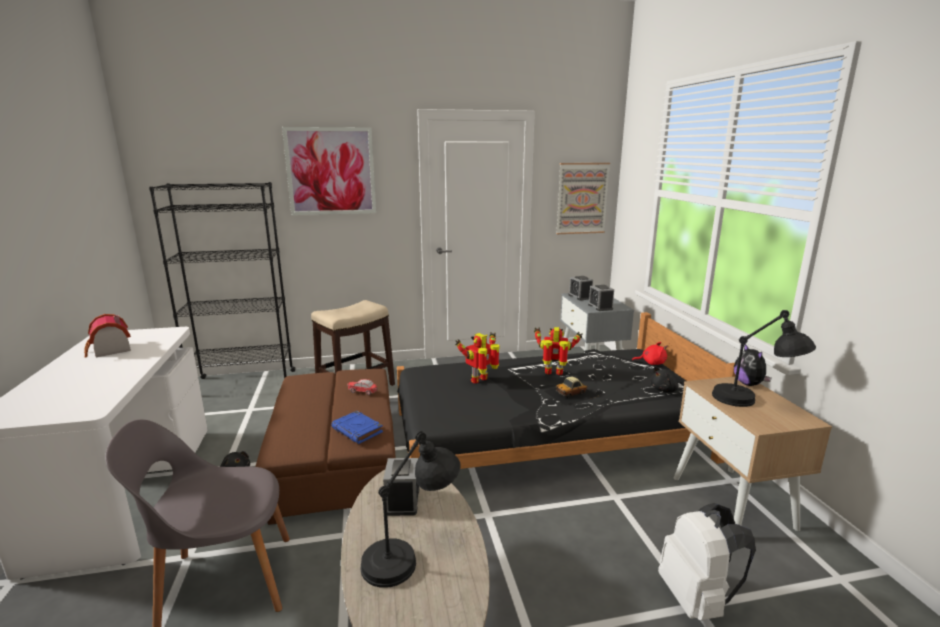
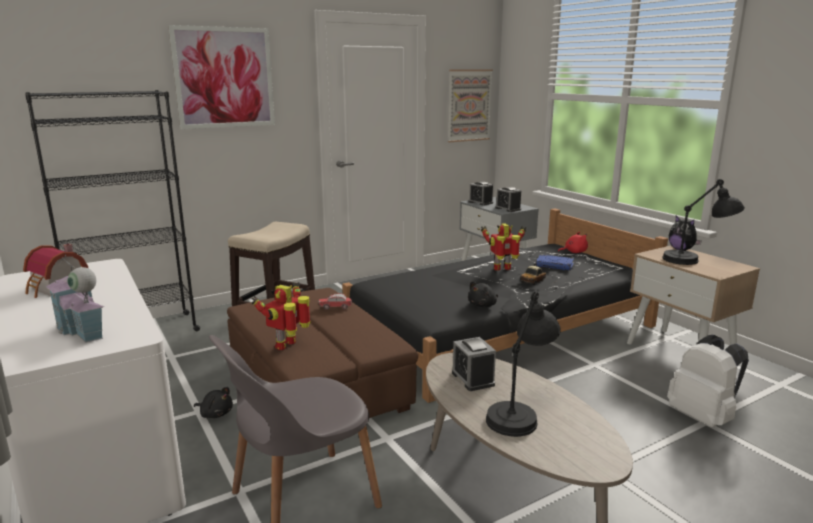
camera: 20 degrees left, 0 degrees up
(67, 396) = (82, 331): none -> toy house
(358, 430) = (368, 337): blue book -> blue book (555, 265)
(480, 380) = (442, 283): toy robot -> toy robot (287, 345)
(665, 390) = (603, 270): black plush toy -> black plush toy (483, 305)

